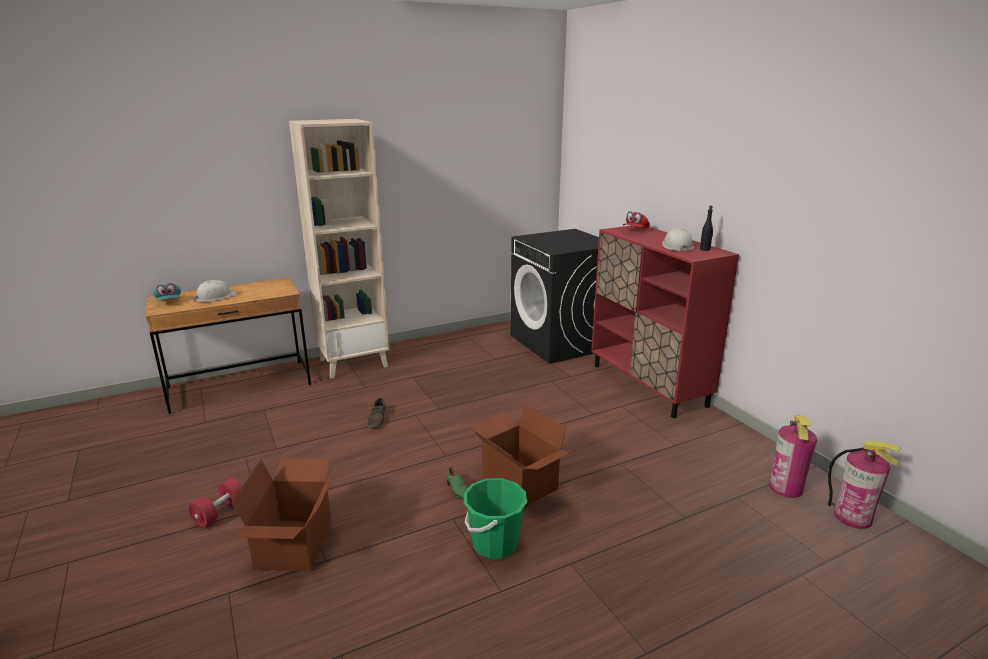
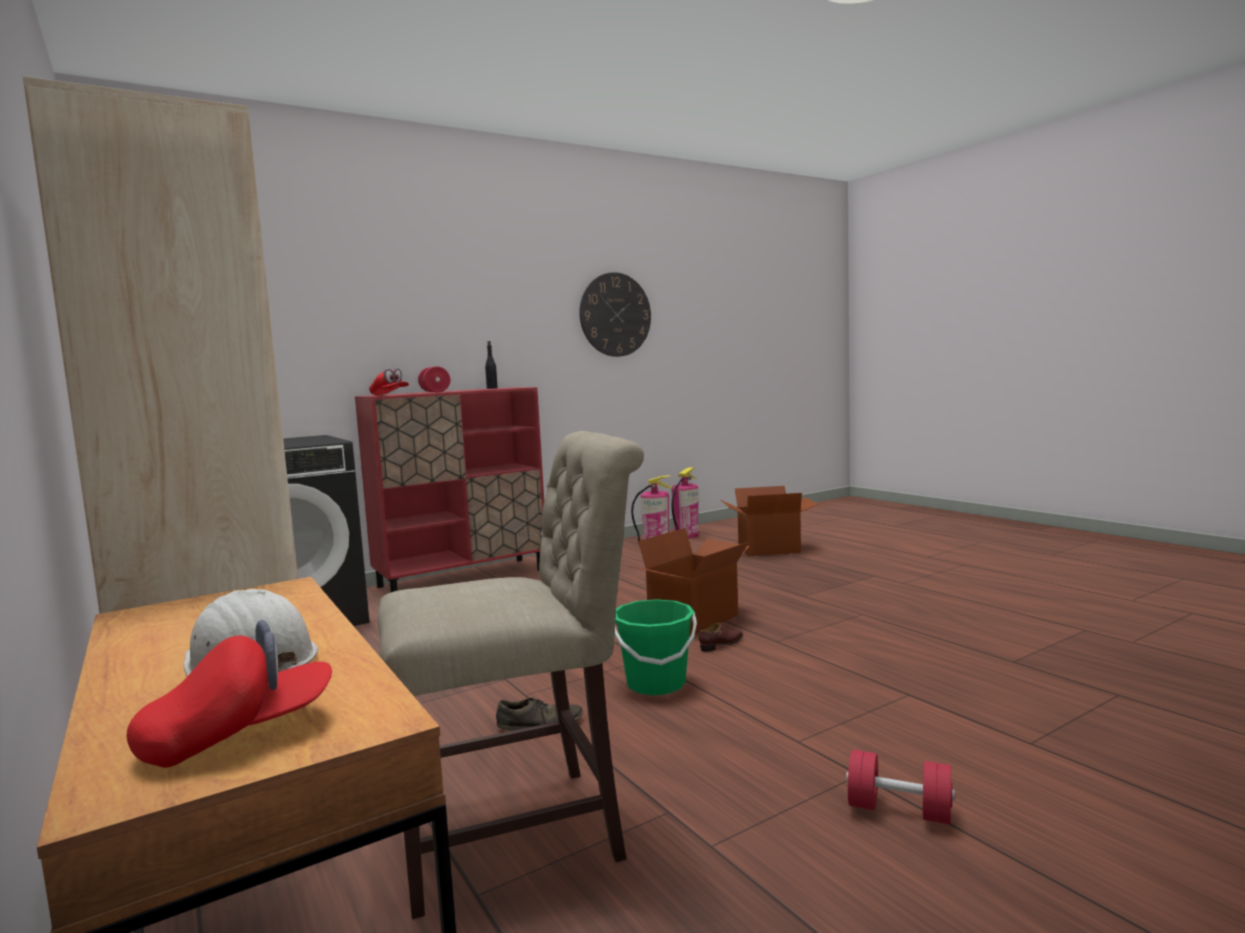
camera: 95 degrees left, 15 degrees down
(169, 301) = (239, 735): turquoise cap -> red cap
(291, 416) = (523, 832): none -> beige chair
(296, 545) = (904, 719): cardboard box -> cardboard box (768, 548)
(457, 490) = (722, 644): green shoe -> brown shoe
(494, 544) = (802, 621): green bucket -> green bucket (655, 684)
(652, 238) = (434, 392): none -> red dumbbell
(676, 246) = (477, 389): white hard hat -> none
(884, 204) = (615, 315): none -> wall clock

